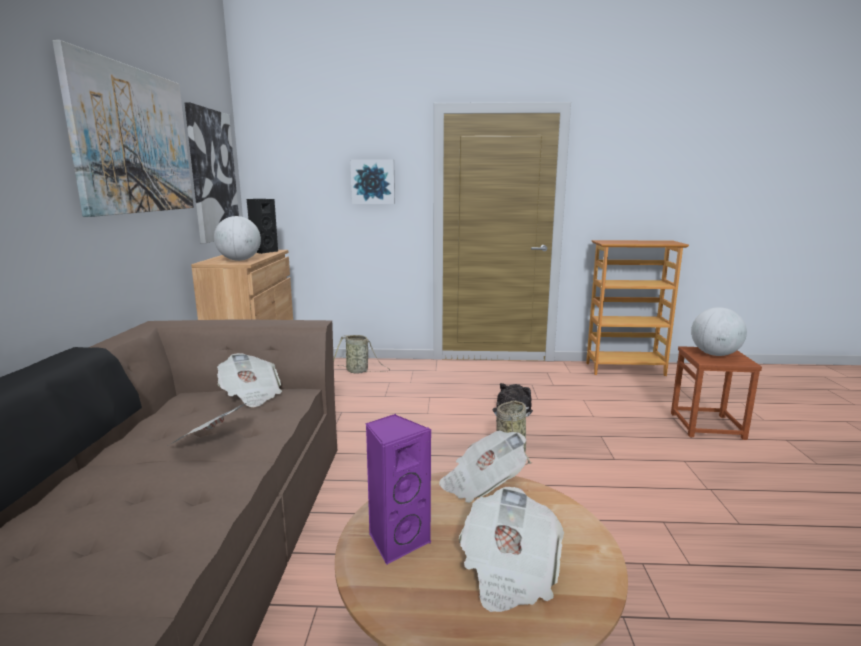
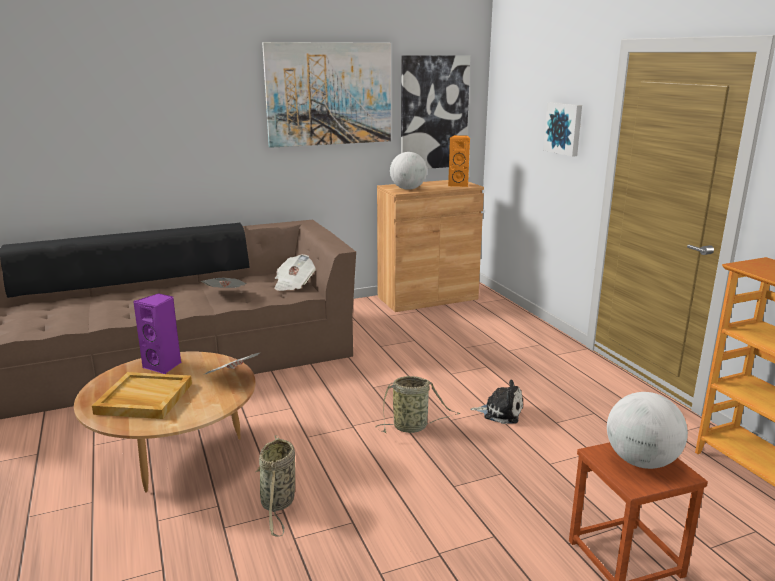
camera: 65 degrees right, 5 degrees up
(263, 251) = (458, 185): black speaker -> orange speaker
(359, 371) = (502, 323): basket -> basket (278, 504)
(508, 572) = (143, 399): newspaper -> beige tray

